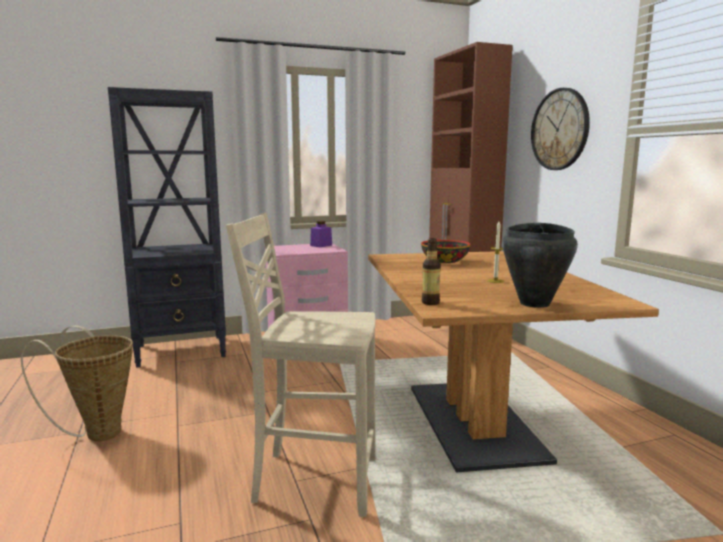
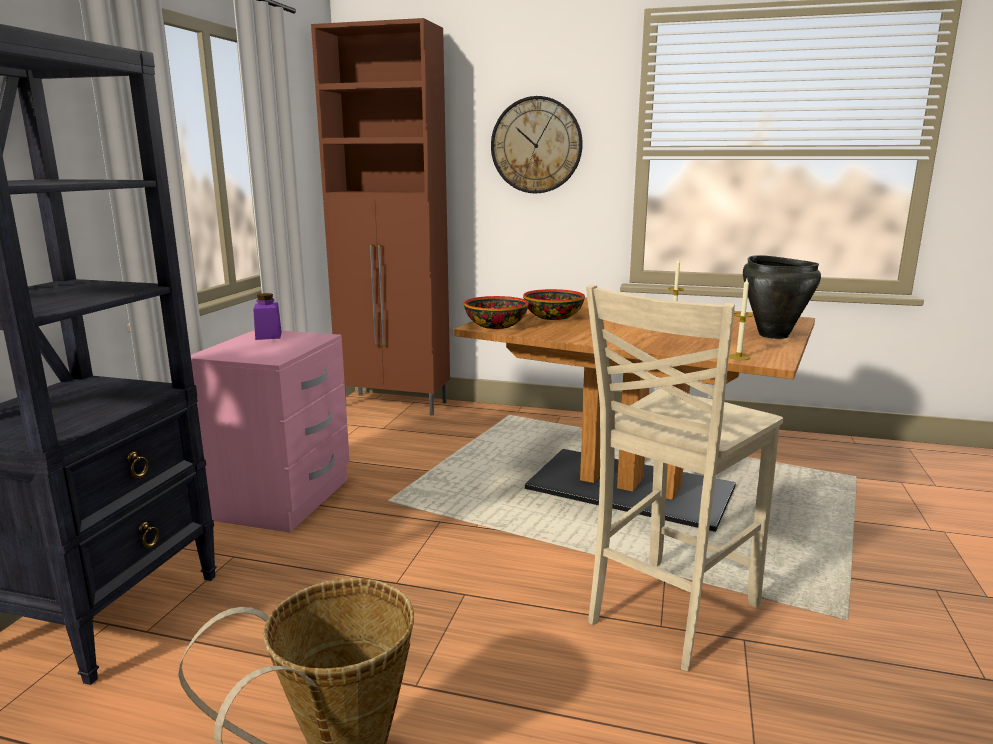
camera: 55 degrees left, 5 degrees up
(392, 257) = (496, 325): none -> bowl
(430, 302) = (738, 357): bottle -> candle

